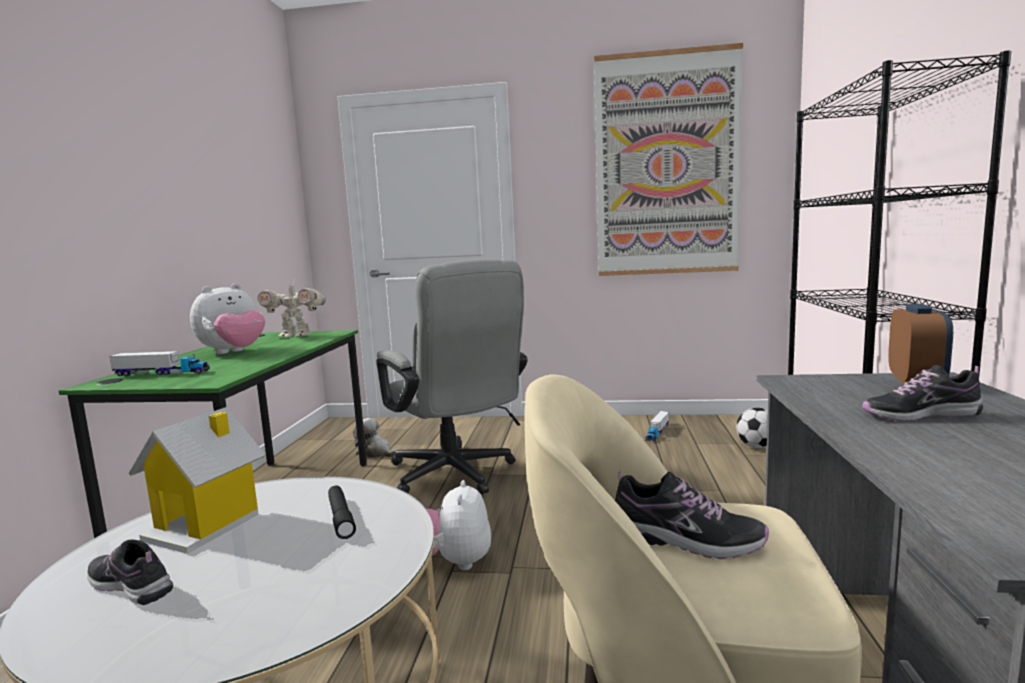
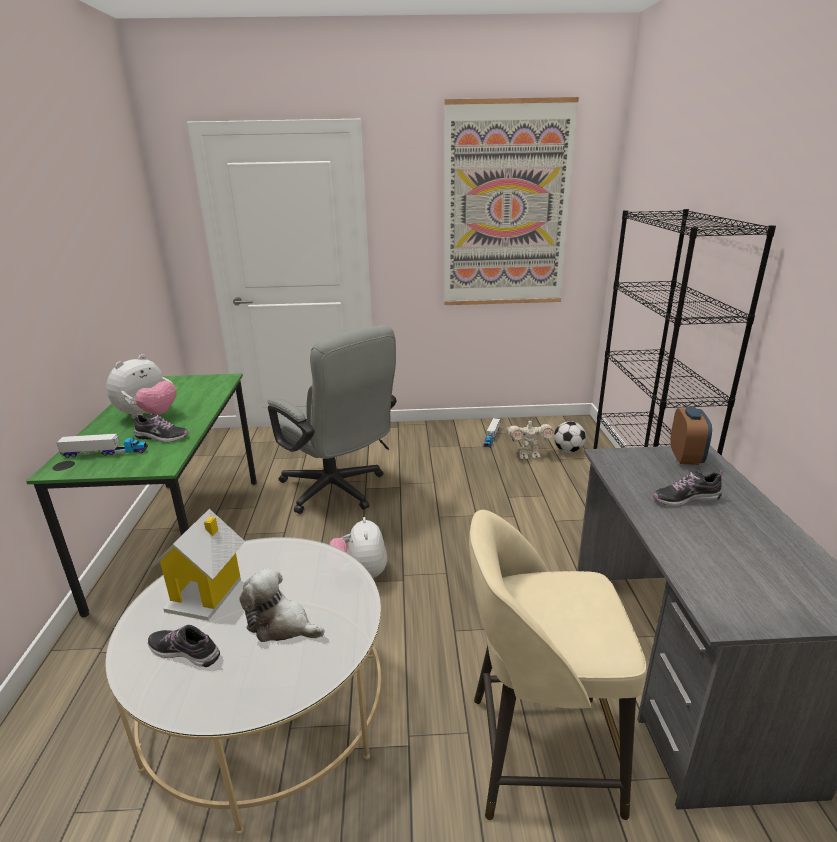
camera: 10 degrees left, 15 degrees up
(296, 336) = (189, 385): toy robot -> toy robot (528, 455)
(341, 517) = (305, 578): black flashlight -> none
(375, 453) = (260, 469): plush toy -> plush toy (281, 625)
(685, 540) = (556, 611): shoe -> shoe (161, 437)

